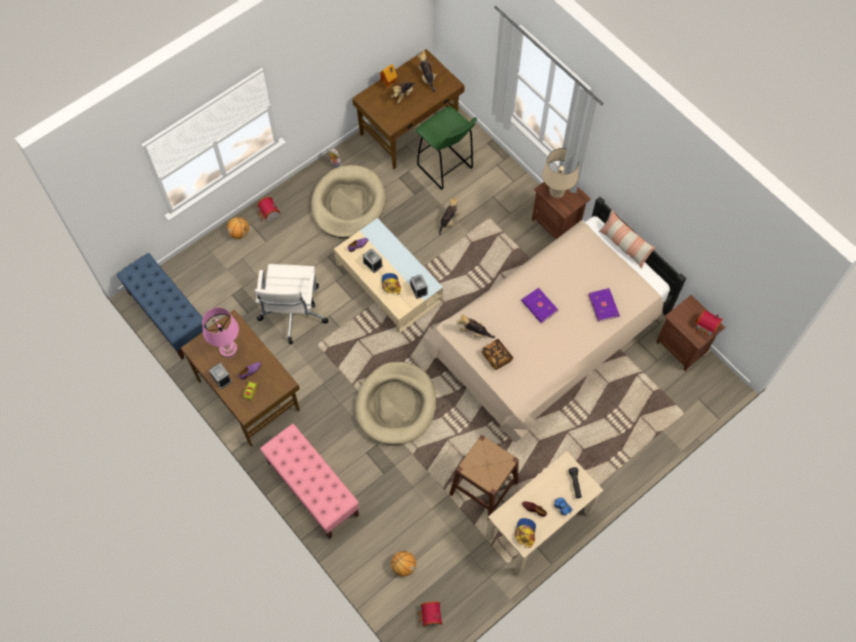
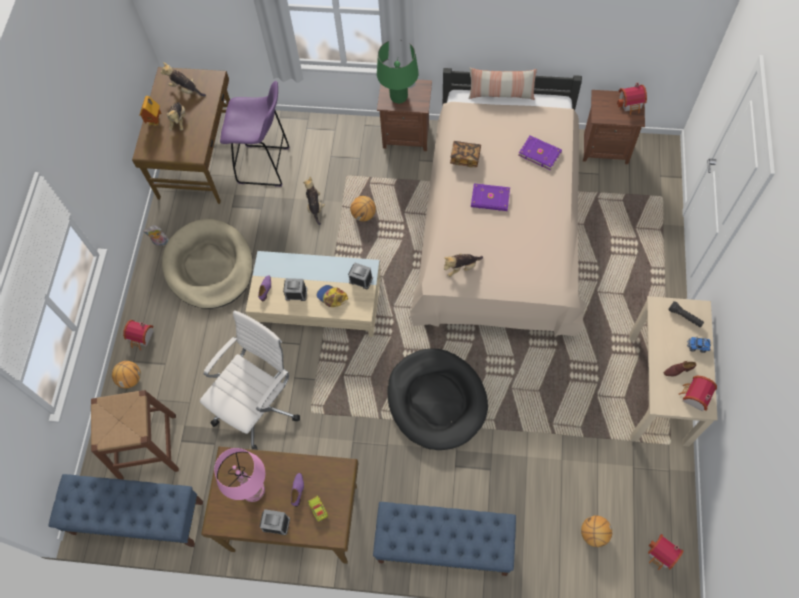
camera: 40 degrees left, 0 degrees up
(293, 313) = (259, 405): white office chair -> white office chair turned 105 degrees counterclockwise
(312, 488) = (443, 545): pink bench -> blue bench
(396, 405) = (436, 400): beige dog bed -> black dog bed
(446, 168) = (266, 166): green stool -> purple stool
(473, 253) = (364, 215): none -> basketball
(483, 488) = (583, 400): brown stool -> brown stool (148, 447)
(496, 357) = (502, 271): book -> book (465, 158)
(525, 532) = (694, 397): cap -> toy house
(556, 192) = (399, 97): beige table lamp -> green table lamp

